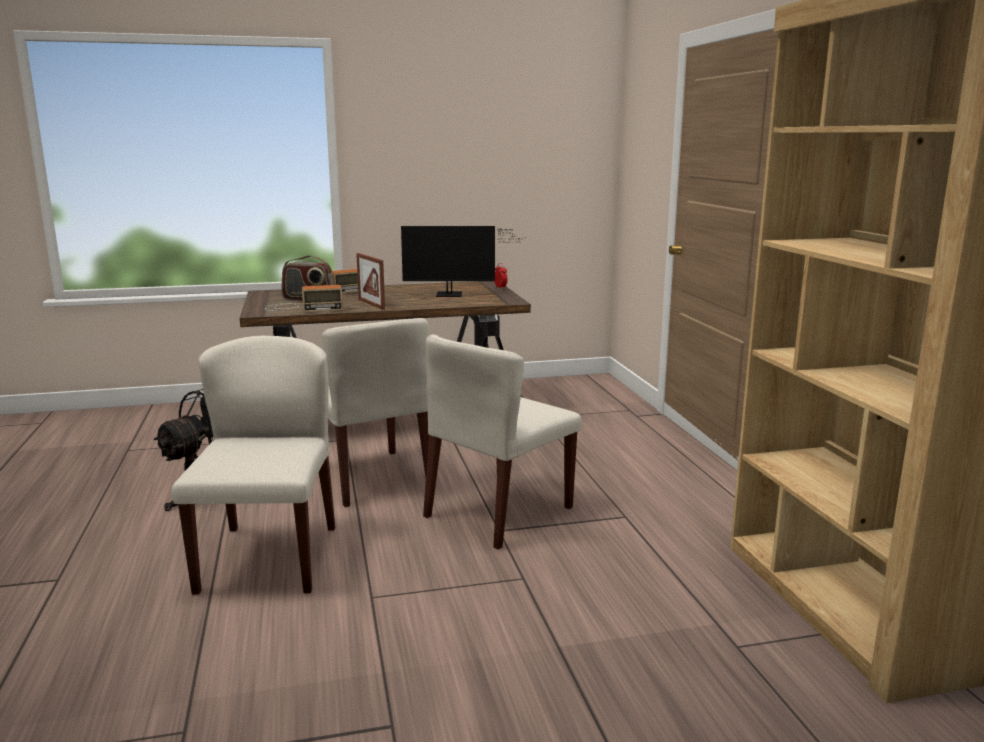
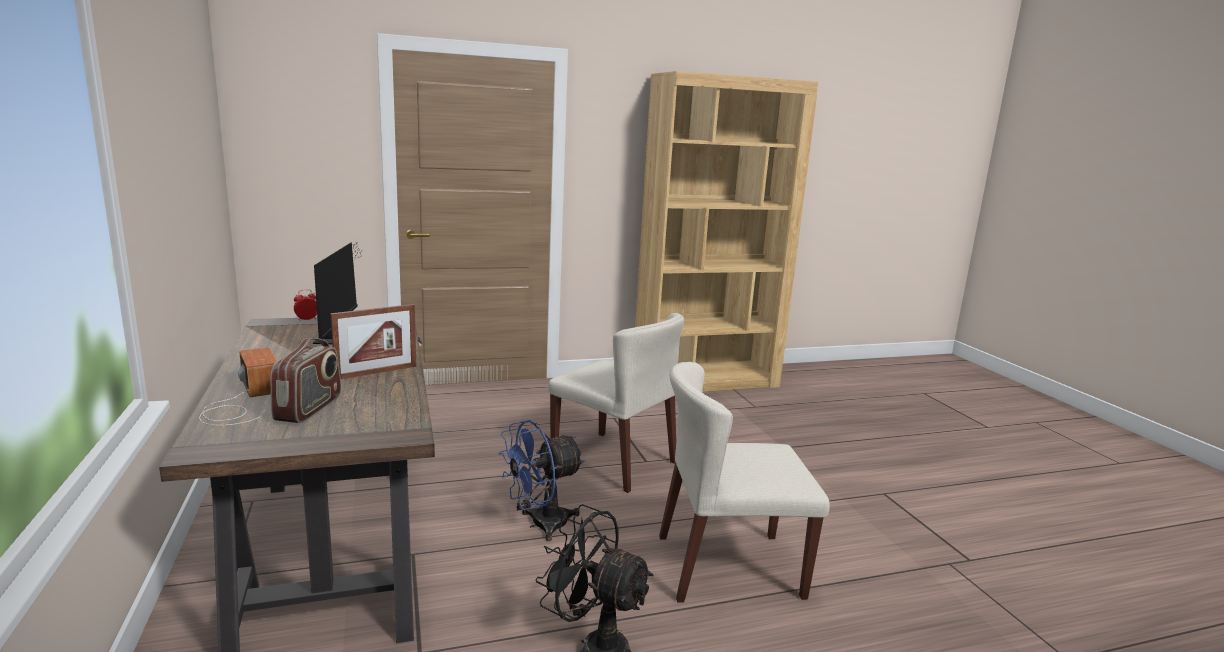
camera: 95 degrees left, 0 degrees up
(302, 308) = (381, 408): radio -> none
(372, 477) = (540, 525): beige chair -> blue fan

